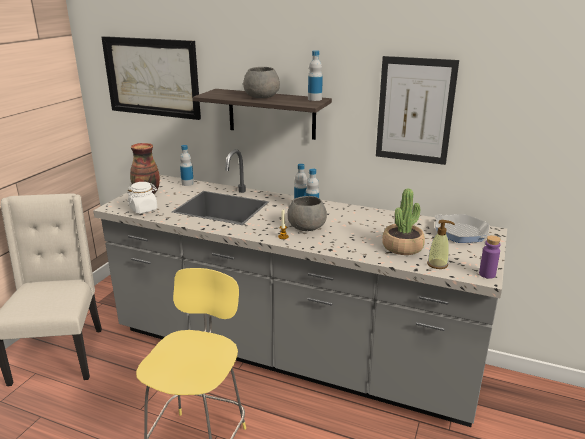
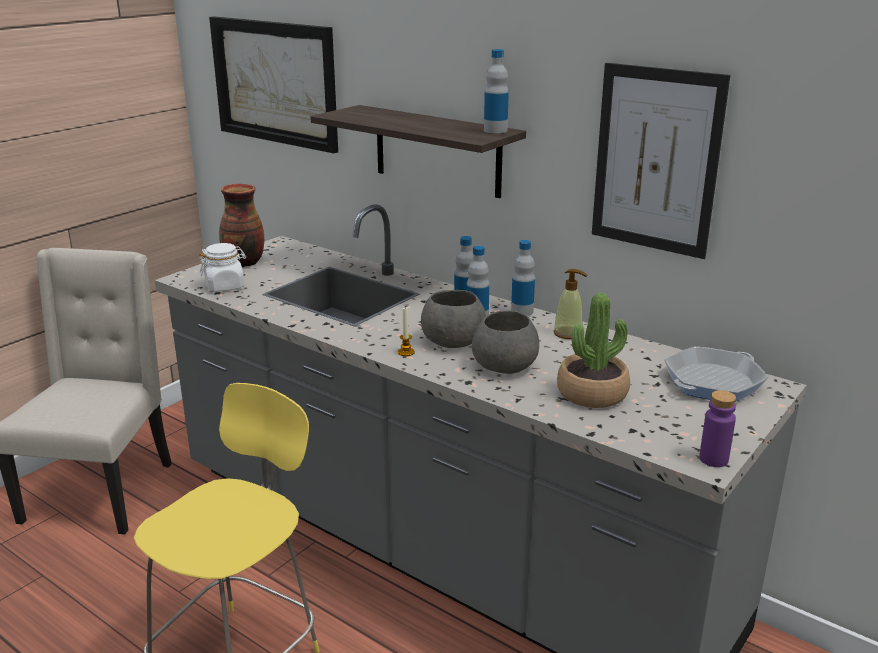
camera: 15 degrees right, 0 degrees up
(187, 183) = (312, 253): bottle -> bottle (522, 311)
(262, 96) = (415, 121): grey bowl -> grey bowl (505, 365)
(437, 264) = (635, 430): soap dispenser -> soap dispenser (568, 333)
(460, 232) = (713, 382): frying pan -> frying pan turned 105 degrees counterclockwise

